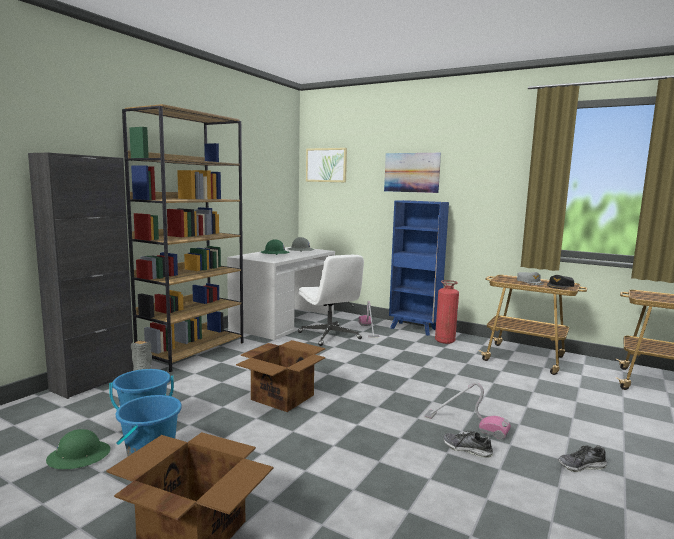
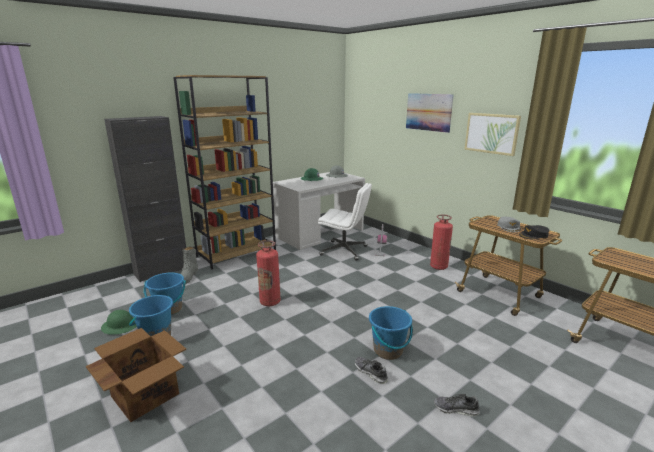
camera: 20 degrees right, 10 degrees up
(283, 397) = (270, 302): cardboard box -> fire extinguisher
(326, 165) = (364, 102): picture -> picture (491, 133)
(330, 336) = (344, 251): white office chair -> white office chair turned 60 degrees counterclockwise
(414, 329) = (421, 251): blue bookcase -> none
(465, 425) = (388, 351): vacuum cleaner -> blue bucket

